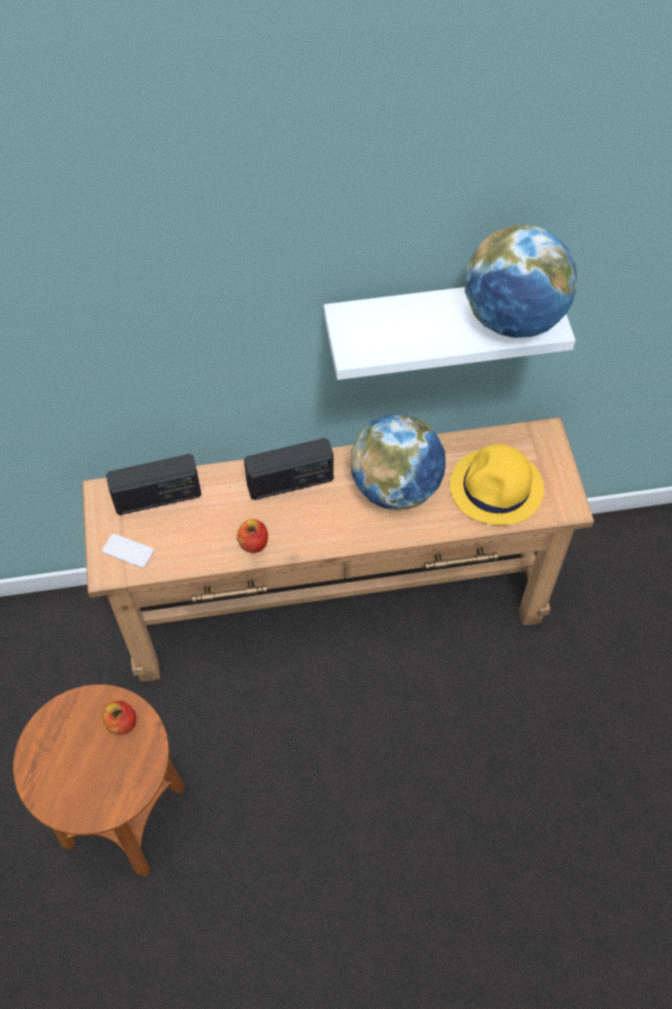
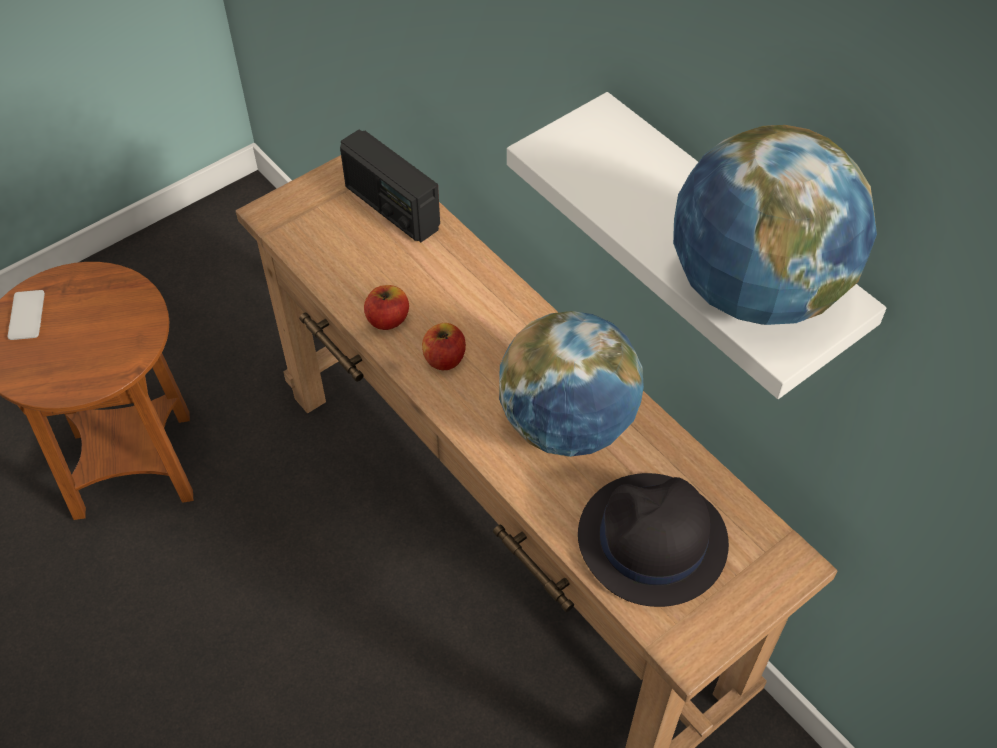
camera: 60 degrees right, 5 degrees down
(121, 723) = (124, 337): apple -> apple (444, 358)
(128, 551) = (306, 217): phone -> phone (27, 315)
(290, 482) = (497, 314): radio -> none
(496, 488) = (651, 541): yellow hat -> black hat

